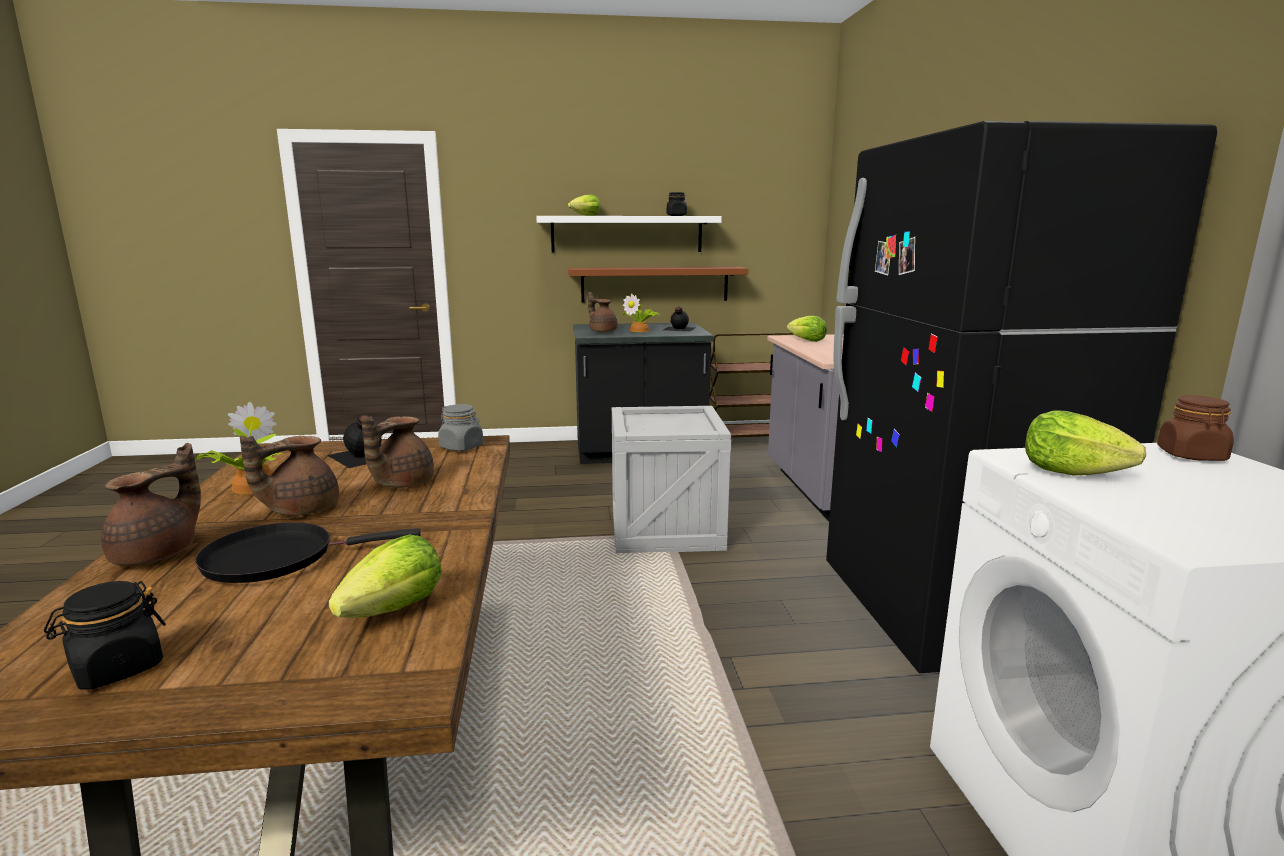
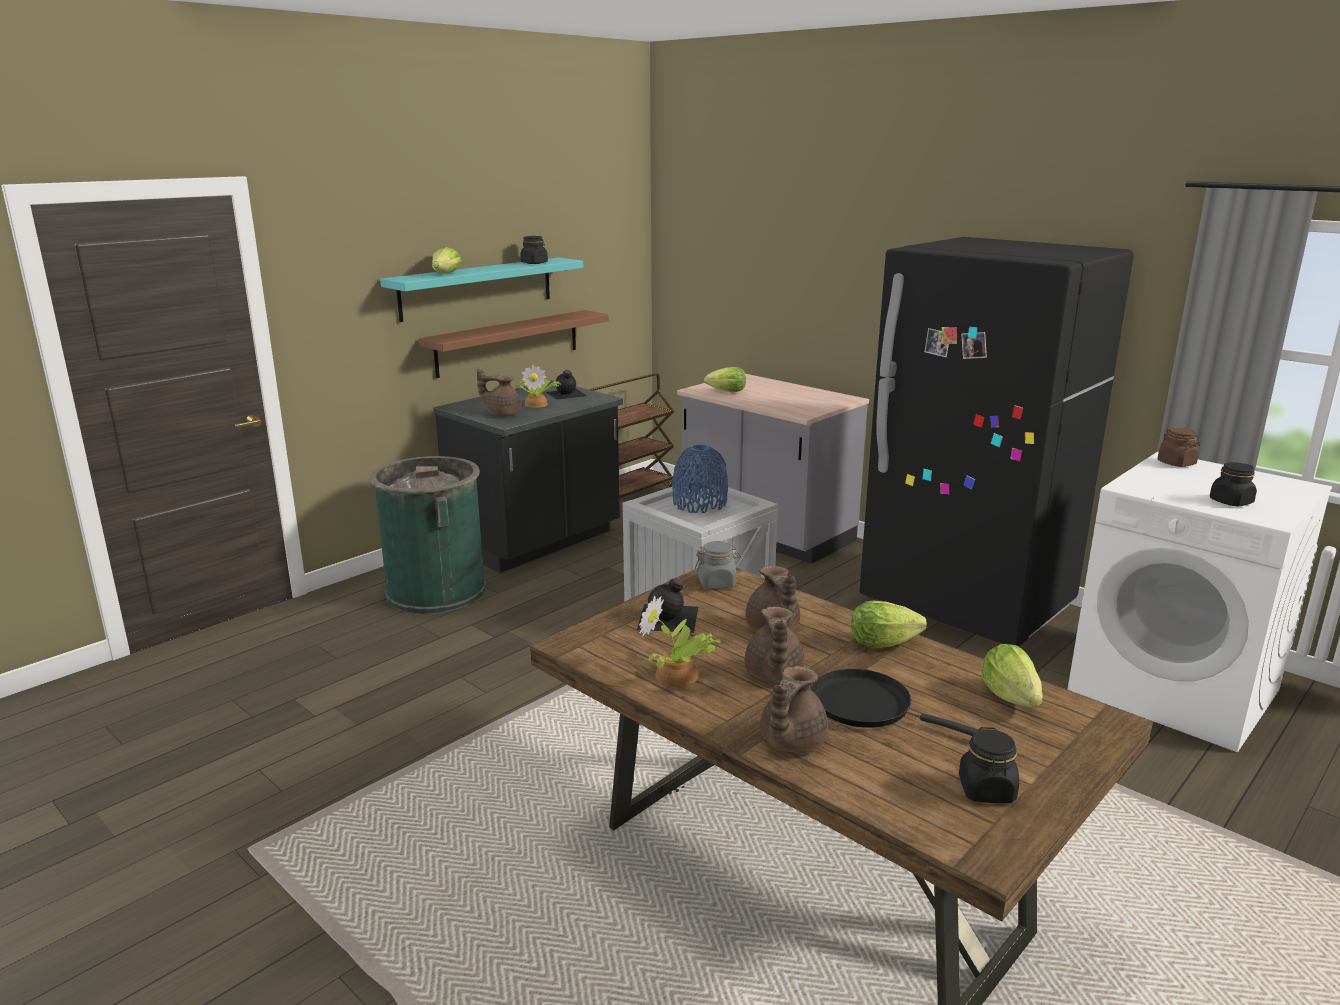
camera: 40 degrees left, 5 degrees up
(159, 554) = (790, 742): brown teapot -> brown teapot turned 135 degrees counterclockwise
(278, 558) = (868, 706): black frying pan -> black frying pan turned 90 degrees clockwise
(523, 463) = (436, 591): none -> green trash can
(627, 234) = (477, 288): white shelf -> turquoise shelf
(673, 422) = (699, 504): none -> blue vase
(1070, 473) = (1165, 491): lettuce -> lettuce (882, 643)
(1166, 508) = (1230, 502): none -> black jar

